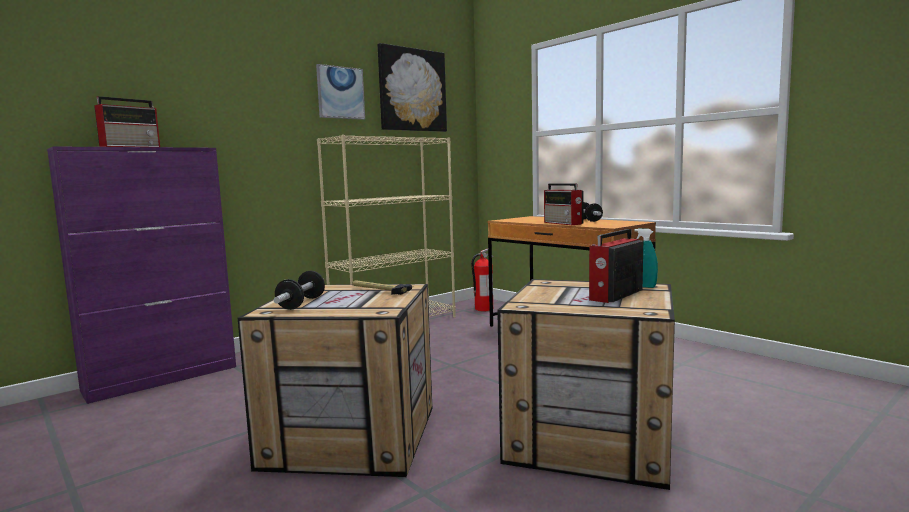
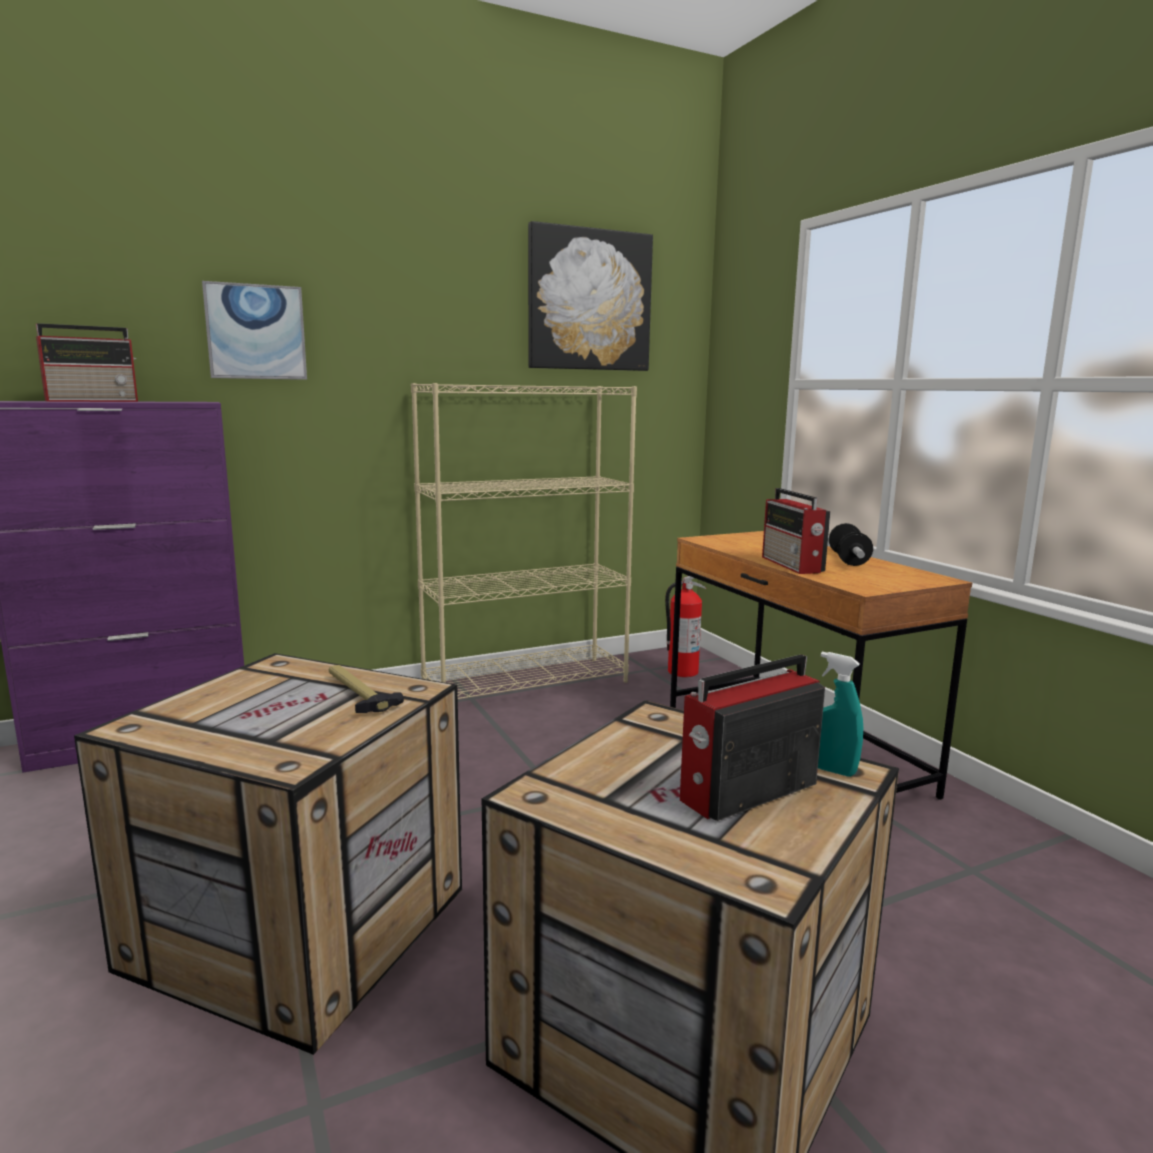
camera: 15 degrees right, 5 degrees up
(301, 303) = (206, 711): dumbbell -> none
(340, 93) = (457, 307): picture -> picture (256, 332)

